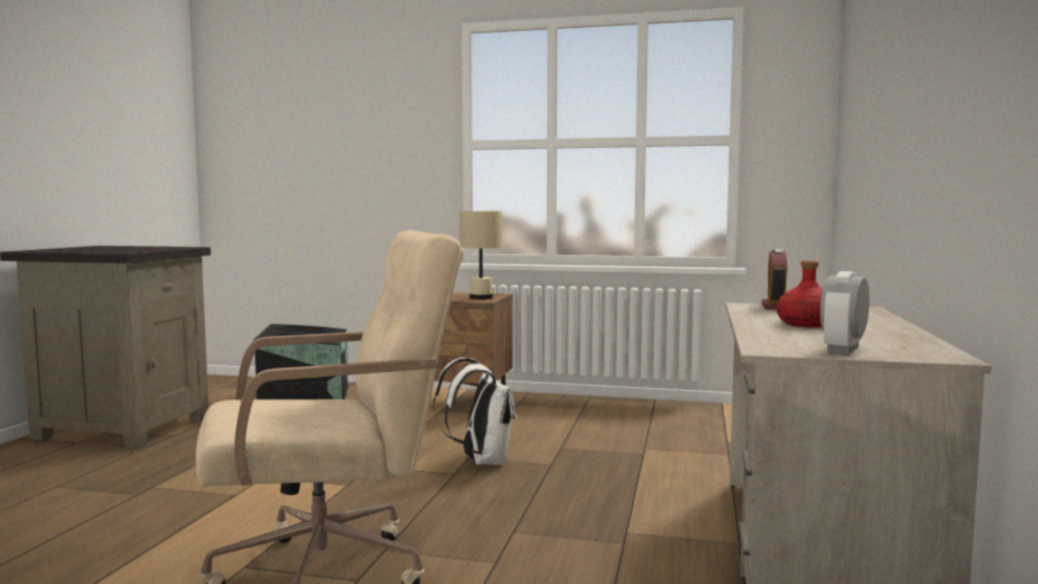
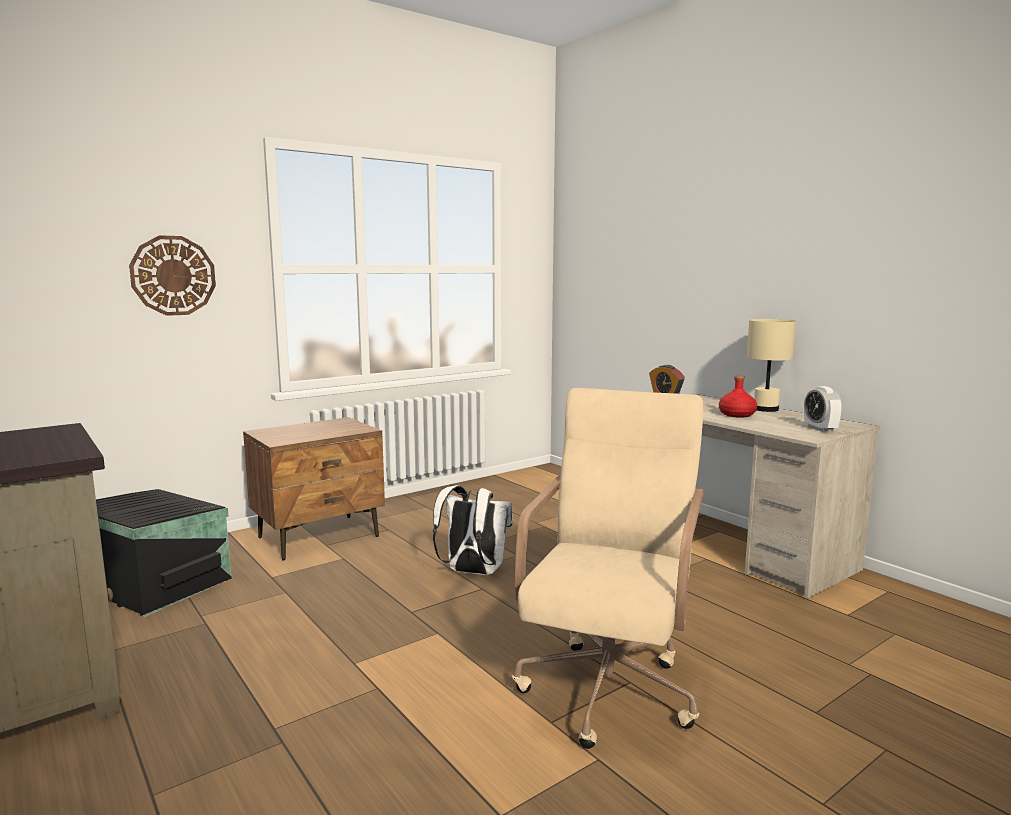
camera: 50 degrees left, 5 degrees up
(382, 152) = (173, 275): none -> wall clock
(481, 298) = (348, 426): beige table lamp -> beige table lamp (766, 409)

